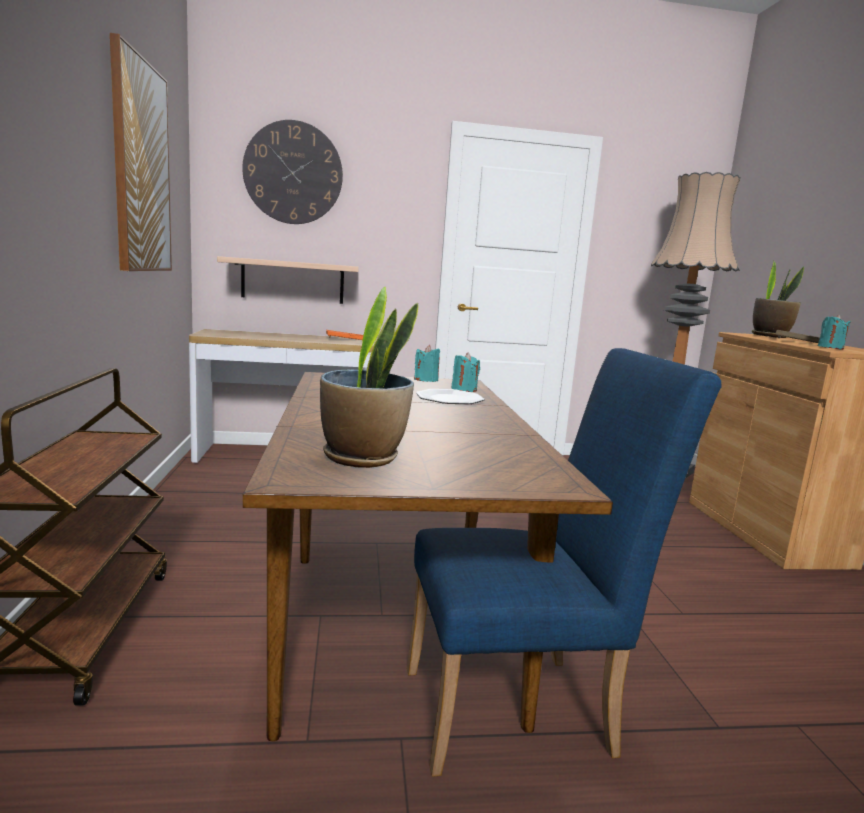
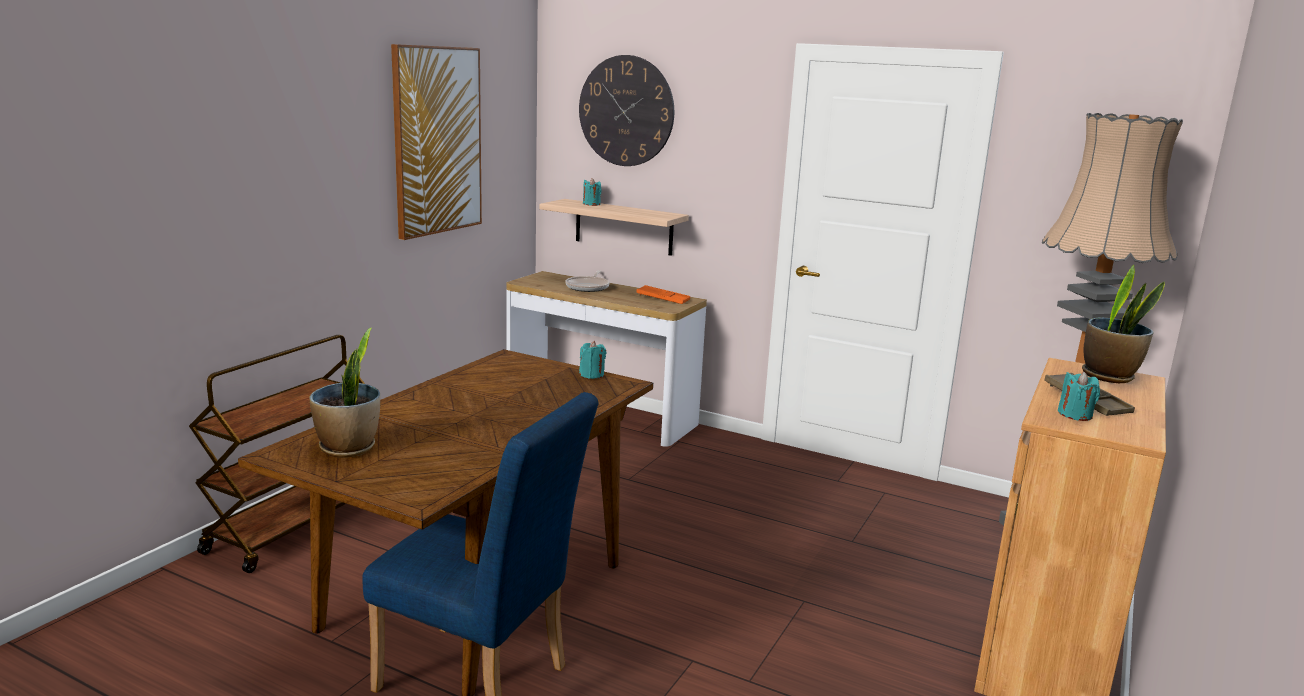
camera: 35 degrees right, 5 degrees up
(272, 335) = (588, 287): none -> frying pan
(449, 399) = (551, 403): plate -> none
(464, 389) = (598, 393): turquoise candle -> turquoise candle (591, 204)

